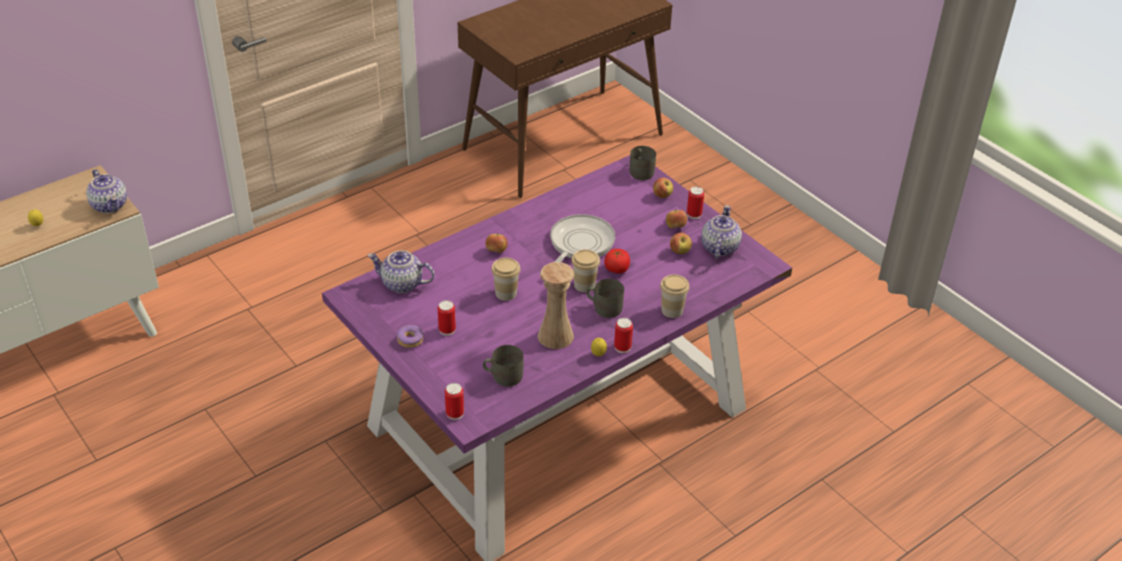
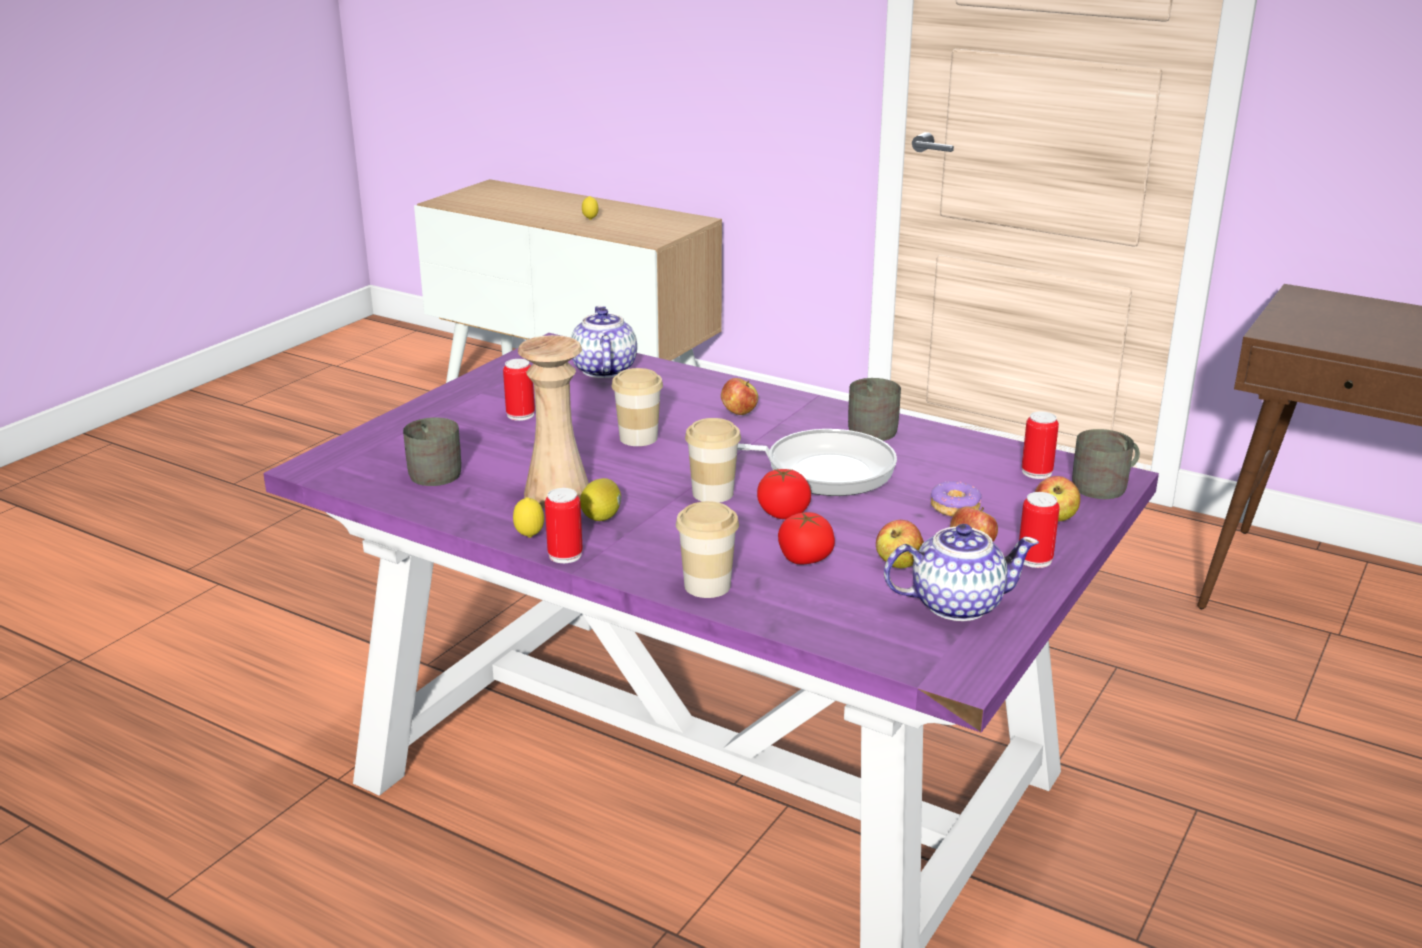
camera: 70 degrees right, 15 degrees down
(110, 205) = (654, 235): teapot -> none
(410, 340) = (482, 397): donut -> donut (955, 508)
(455, 413) = (331, 453): can -> can (1036, 472)
(589, 326) = (602, 516): none -> lemon
(604, 307) = (665, 520): grey mug -> grey mug (872, 428)
(662, 276) = (805, 559): none -> tomato

